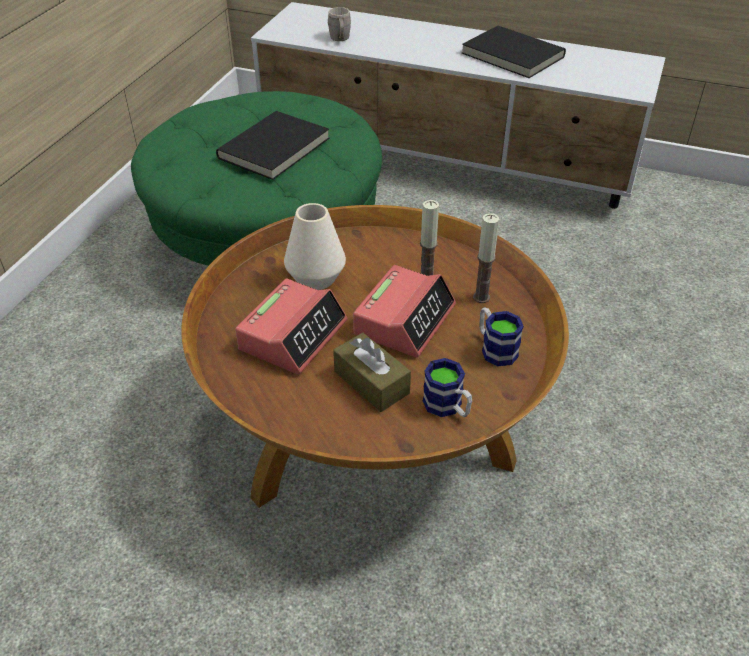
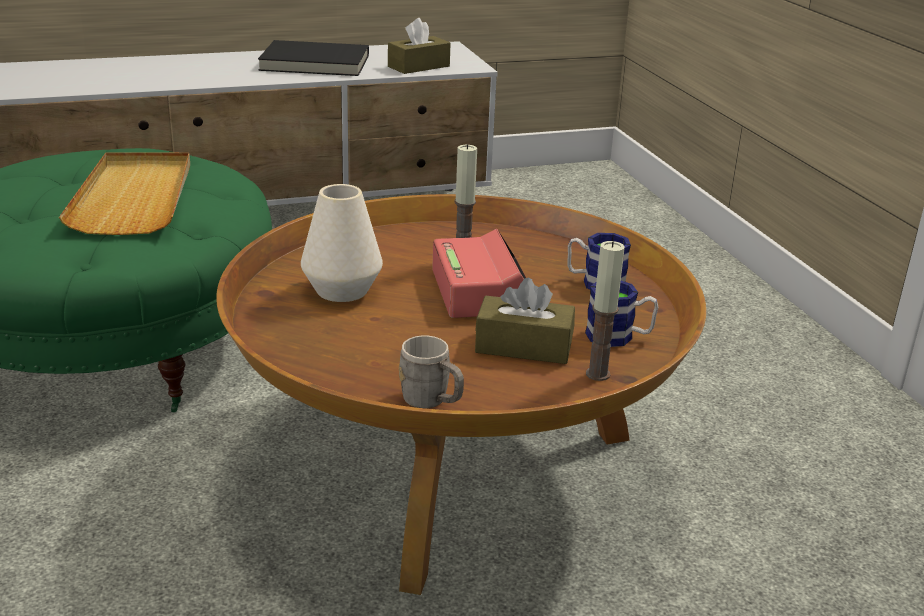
camera: 40 degrees left, 15 degrees down
(276, 149) = (135, 197): black book -> beige tray
(293, 335) = (388, 341): alarm clock -> none
(340, 39) = (96, 83): grey mug -> grey mug (431, 402)
(481, 297) = (528, 252): candle -> candle (597, 374)
(591, 80) = (418, 66): none -> brown tissue box

